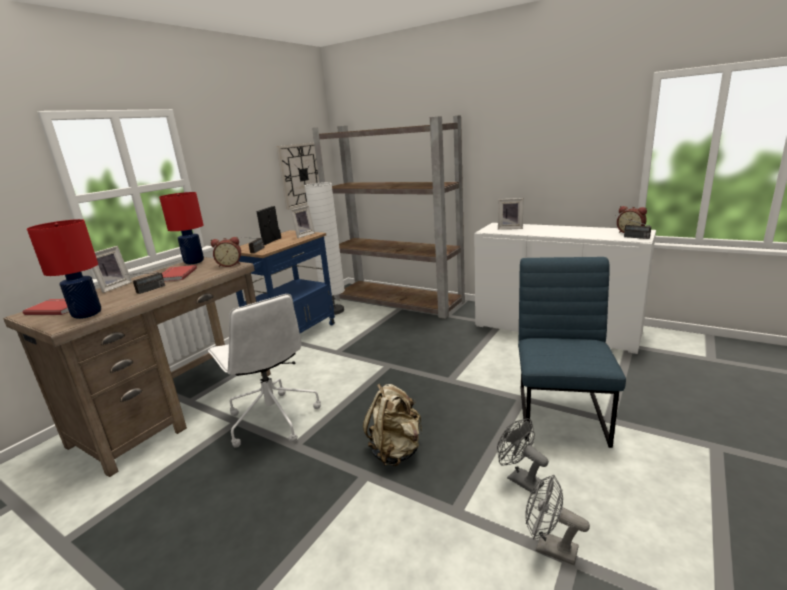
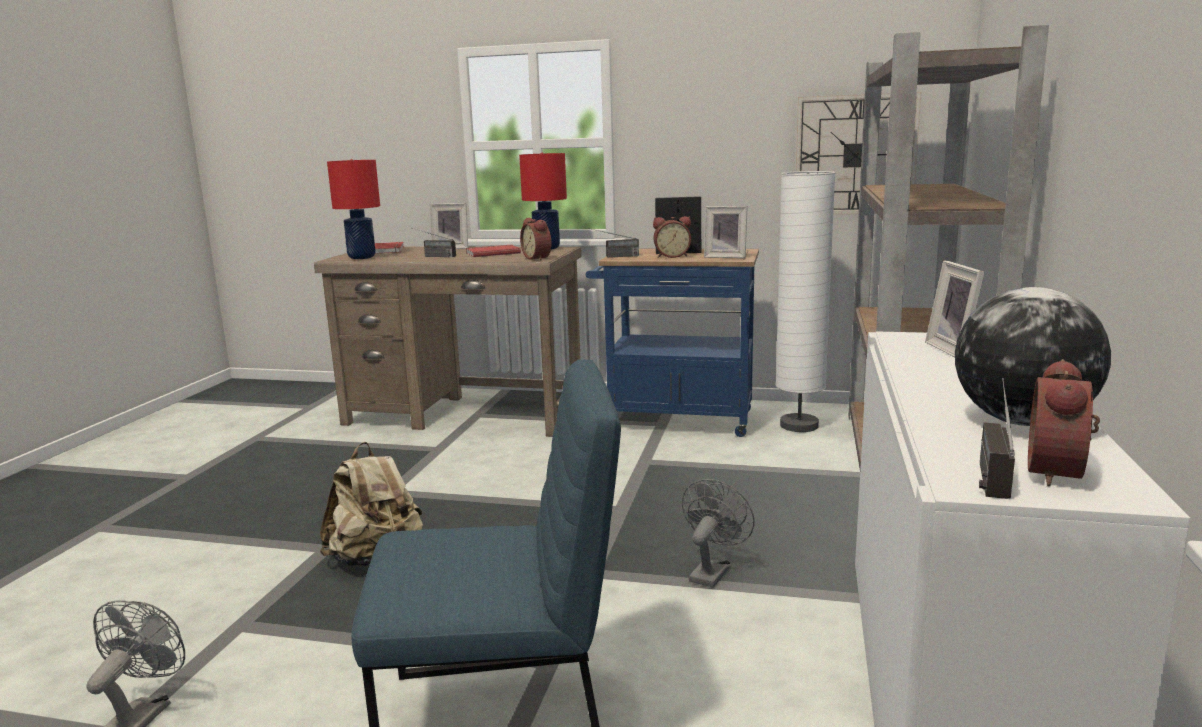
camera: 70 degrees right, 5 degrees down
(271, 418) = (447, 464): white office chair -> none
(280, 242) = (672, 256): none -> alarm clock
(520, 479) = (297, 676): grey fan -> grey fan (712, 571)
(589, 231) = (1023, 422): none -> globe

